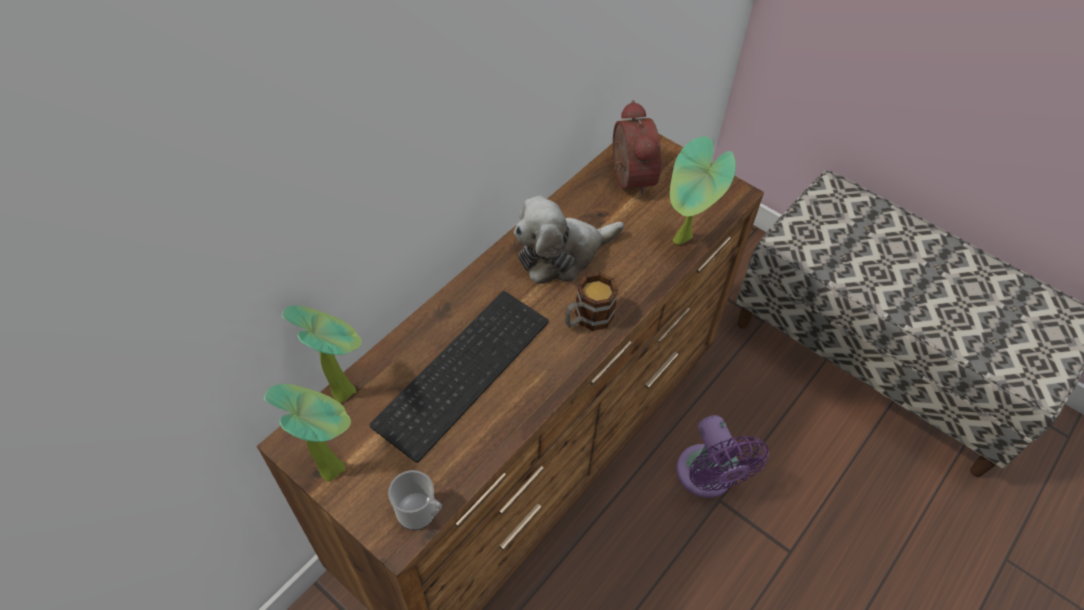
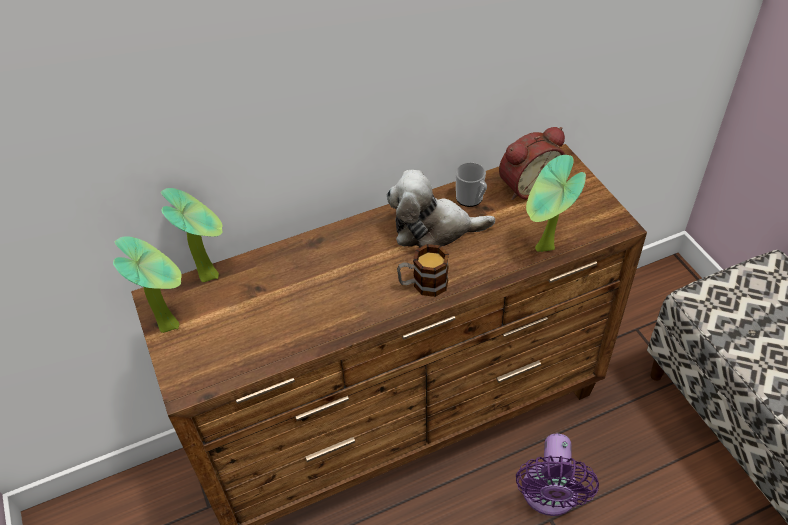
camera: 30 degrees right, 5 degrees down
(420, 513) = (210, 379): mug -> mug (471, 199)
(461, 368) = (302, 288): keyboard -> none
(628, 178) = (527, 186): alarm clock -> alarm clock turned 45 degrees clockwise

